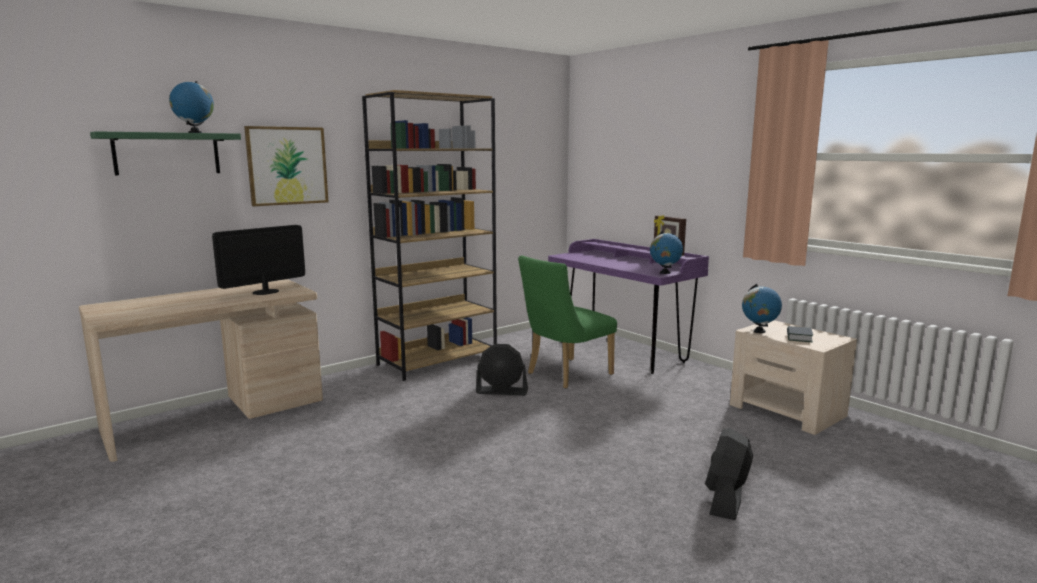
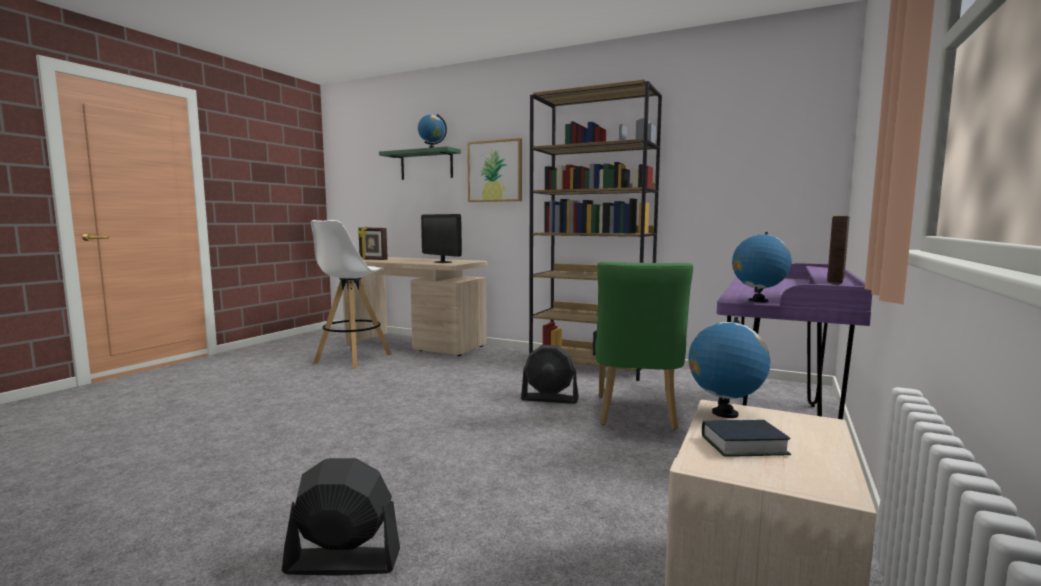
camera: 65 degrees right, 5 degrees down
(136, 312) = (373, 260): none -> picture frame
(215, 462) = (352, 359): none -> white stool
(265, 292) = (442, 262): monitor -> monitor turned 150 degrees counterclockwise
(502, 391) = (550, 399): black fan -> black fan turned 60 degrees counterclockwise
(564, 375) = (636, 415): green chair -> green chair turned 105 degrees counterclockwise

